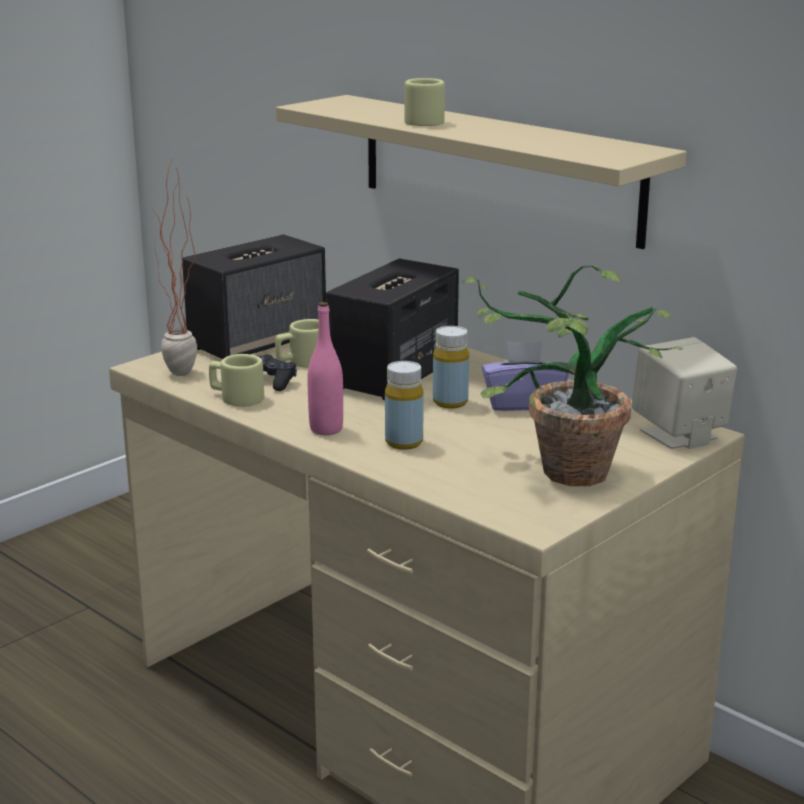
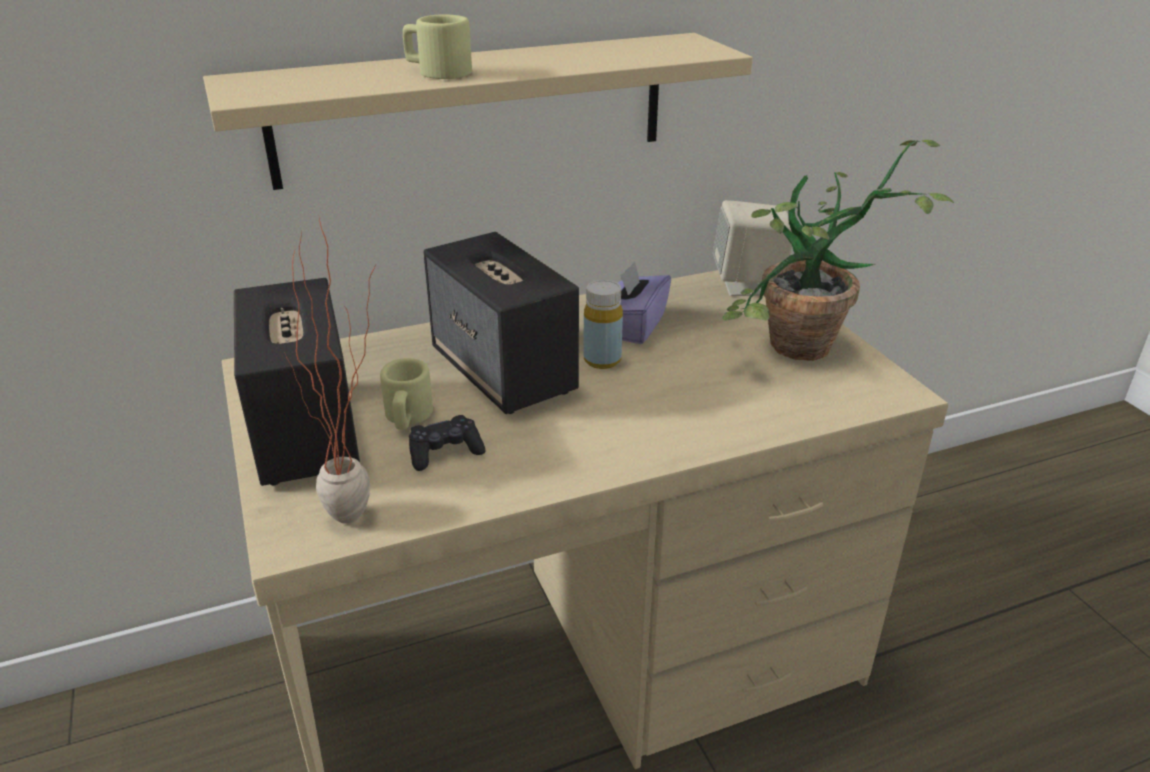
camera: 65 degrees left, 10 degrees up
(236, 398) = (474, 489): beige mug -> none
(326, 429) = (618, 448): pink bottle -> none
(404, 442) = (684, 410): yellow bottle -> none

